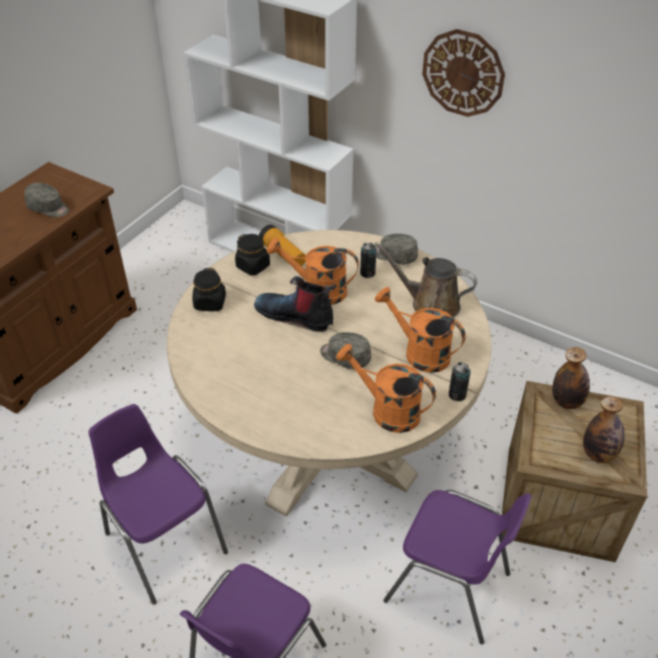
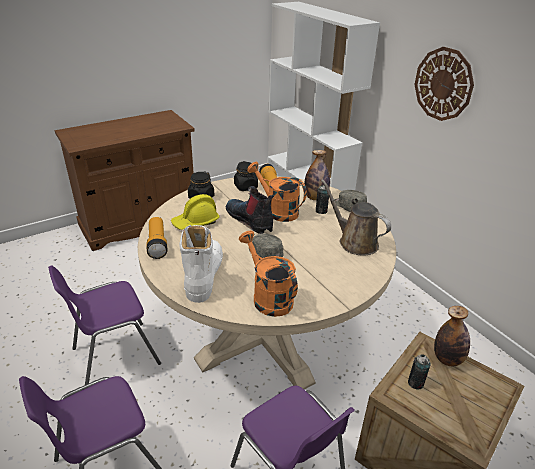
camera: 25 degrees right, 10 degrees down
(48, 208) = (150, 128): grey cap -> none
(164, 542) = (114, 355): purple chair -> purple chair turned 105 degrees counterclockwise
(211, 391) = (157, 244): none -> flashlight
(233, 343) = (196, 222): none -> yellow hard hat
(299, 411) = (204, 275): none -> white boot
(419, 352) = (323, 268): orange watering can -> none
(457, 395) = (332, 306): can -> can (415, 383)
(598, 454) = (454, 411): bottle -> bottle (315, 198)

